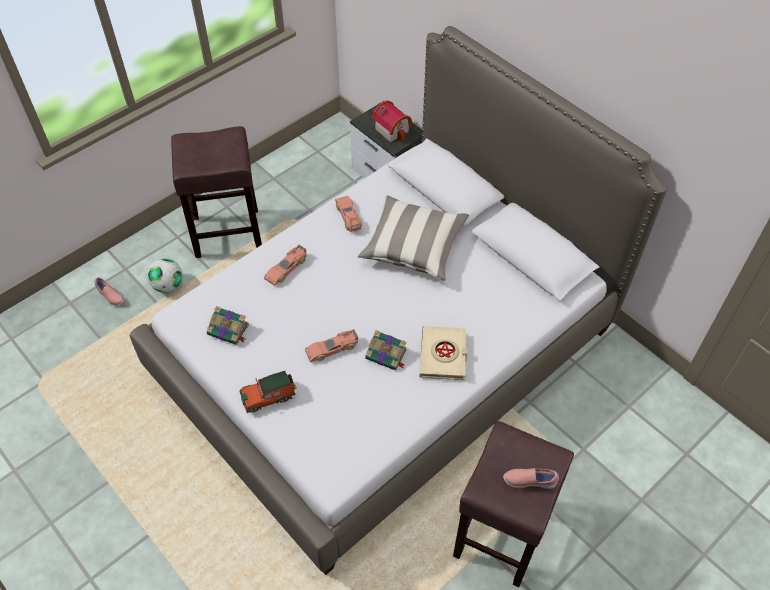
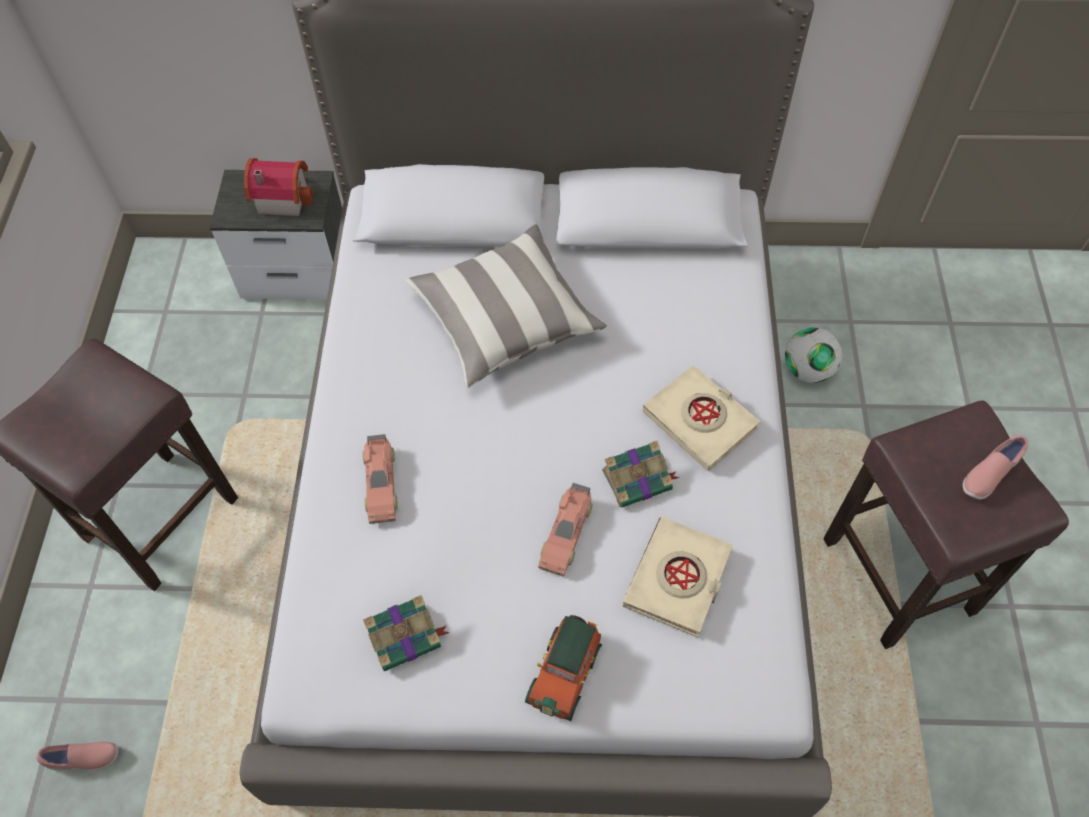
camera: 45 degrees left, 5 degrees up
(168, 285) = (158, 663): football -> football (807, 370)
(348, 216) = (378, 347): toy car -> none
(353, 405) = (678, 579): none -> beige book

